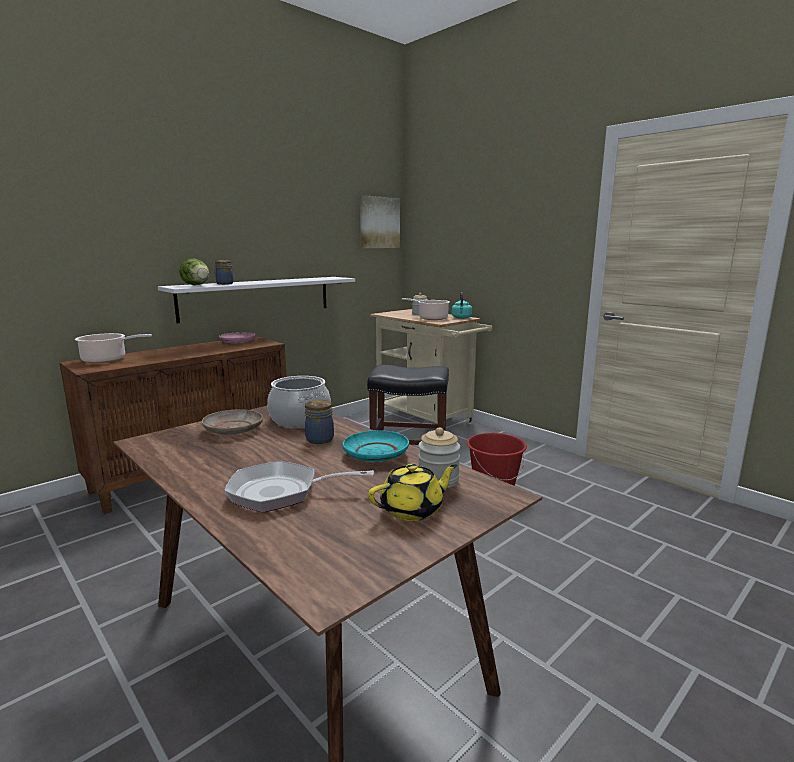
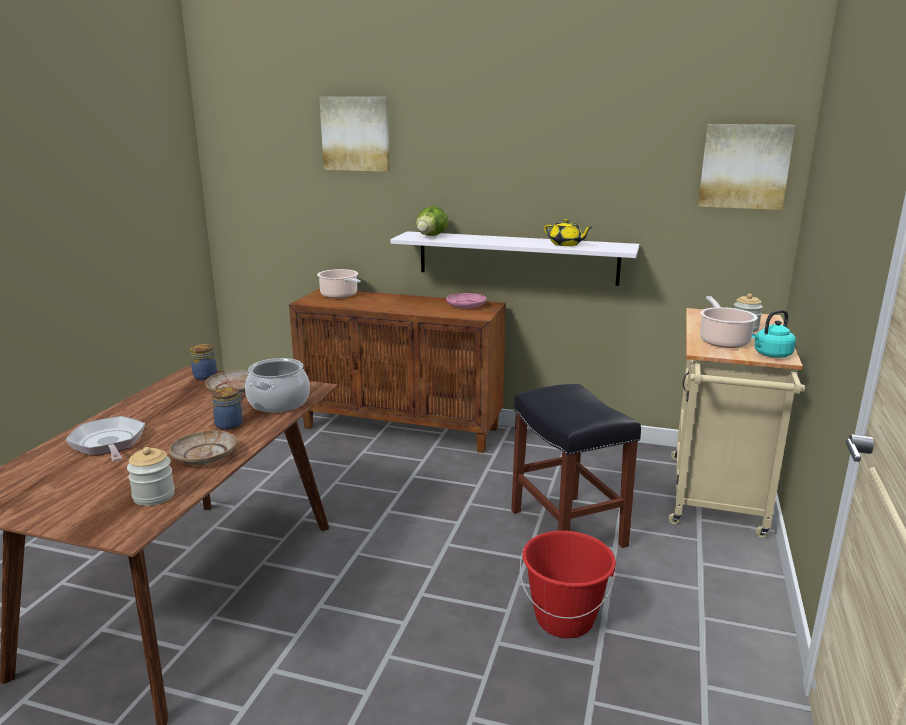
camera: 60 degrees right, 5 degrees up
(88, 188) = (356, 134): none -> picture
(224, 284) = (458, 238): jar -> jar (204, 376)
(376, 454) = (204, 456): turquoise plate -> beige plate
(413, 509) = (88, 499): yellow teapot -> yellow teapot (566, 244)

